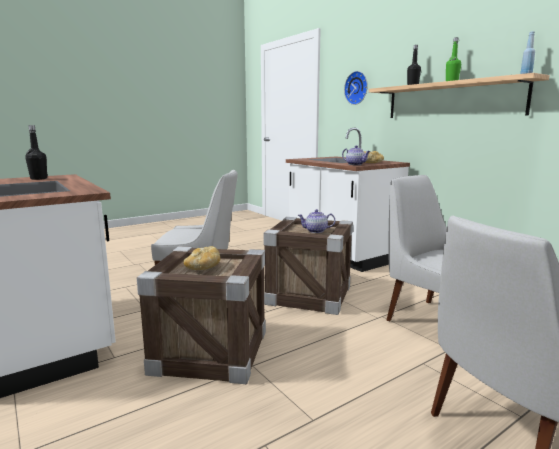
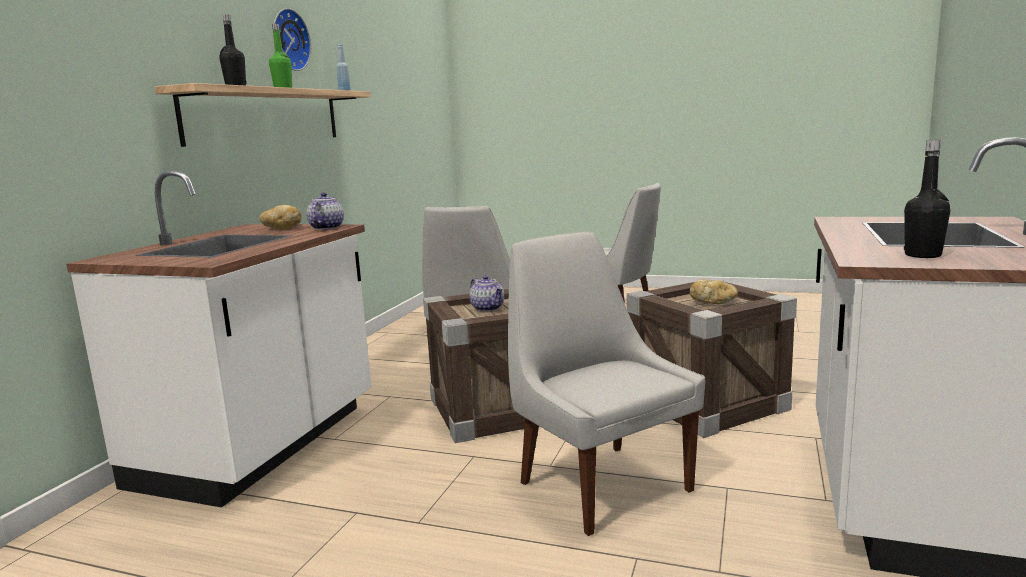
camera: 125 degrees left, 0 degrees up
(357, 88) = (75, 72): wall clock -> wall clock (288, 40)

